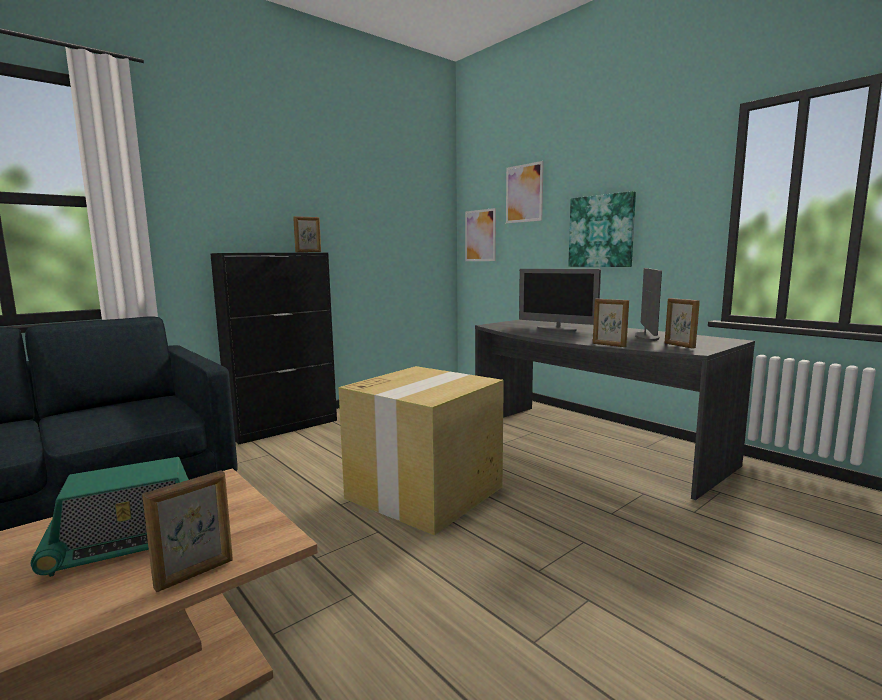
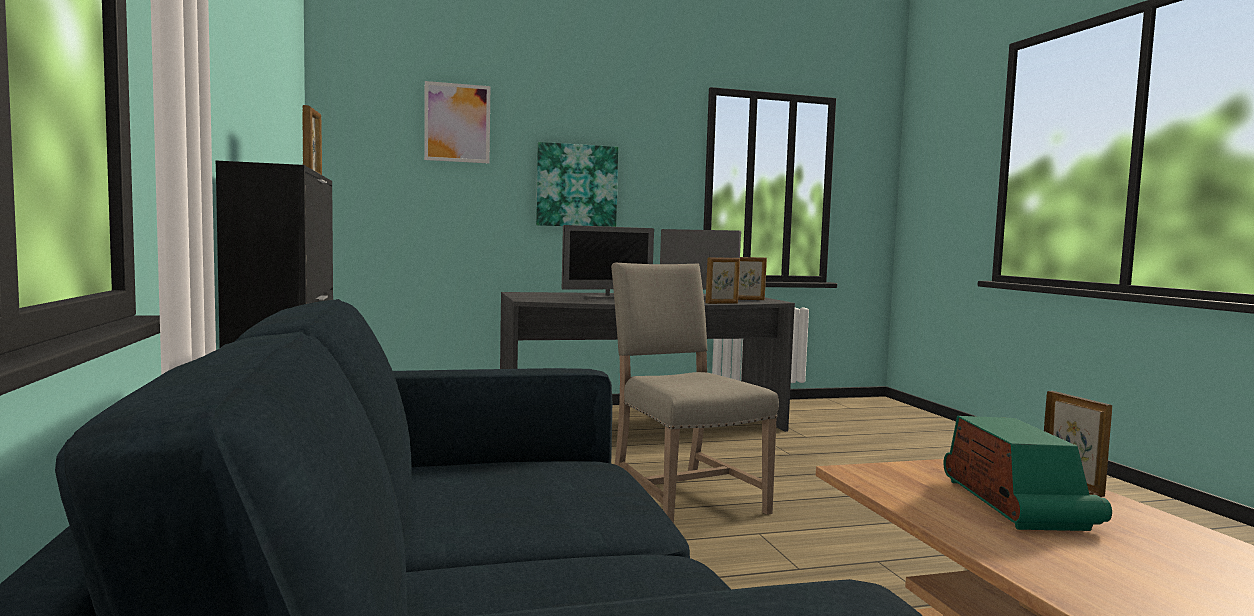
camera: 65 degrees left, 5 degrees down
(426, 492) = (682, 498): cardboard box -> beige chair
(480, 235) = (367, 172): picture -> none

